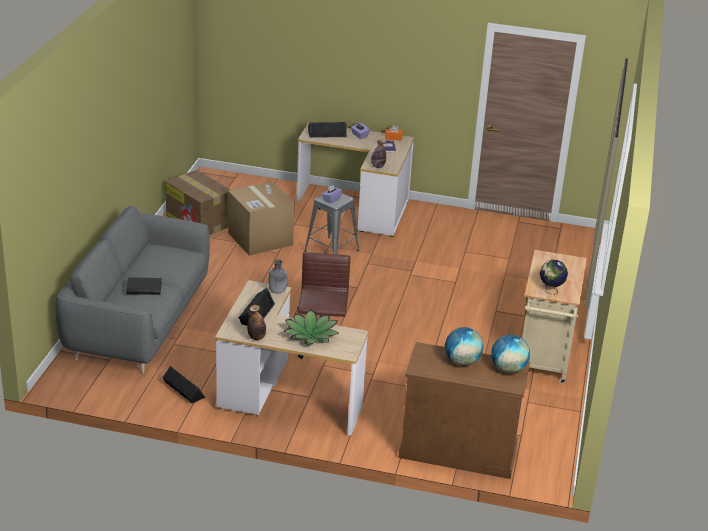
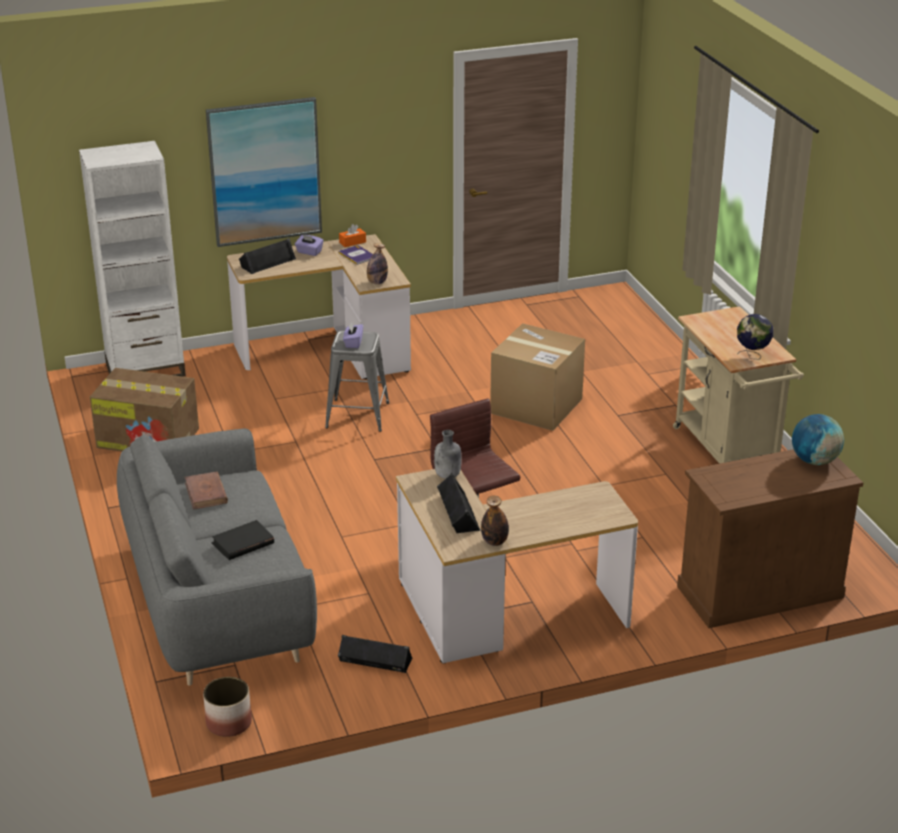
camera: 30 degrees left, 0 degrees up
(72, 388) = (229, 723): none -> planter
(156, 254) = (206, 493): none -> brown book
(240, 182) = (145, 370): none -> white bookcase
(260, 239) = (253, 432): cardboard box -> cardboard box (536, 406)
(311, 335) = (552, 512): potted plant -> none
(342, 72) = (265, 171): none -> picture
(462, 362) = (760, 472): globe -> none

